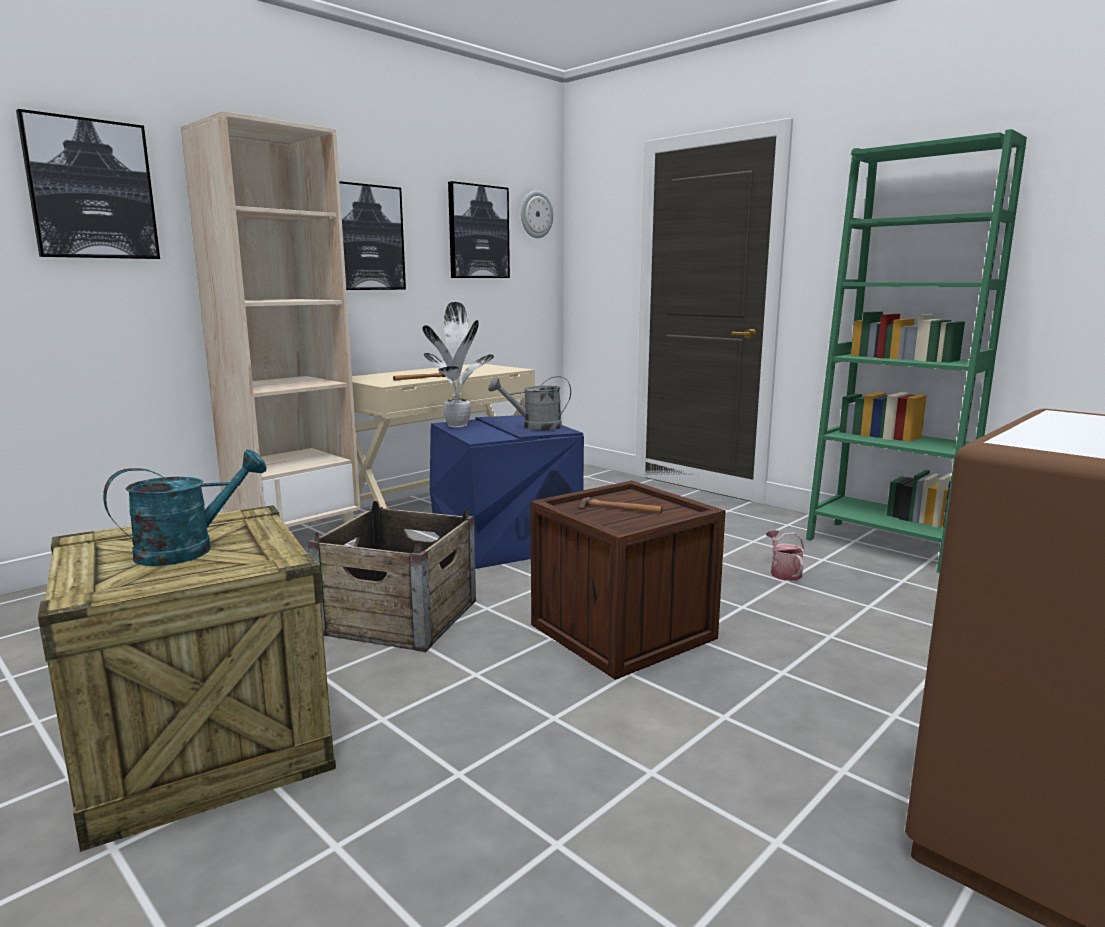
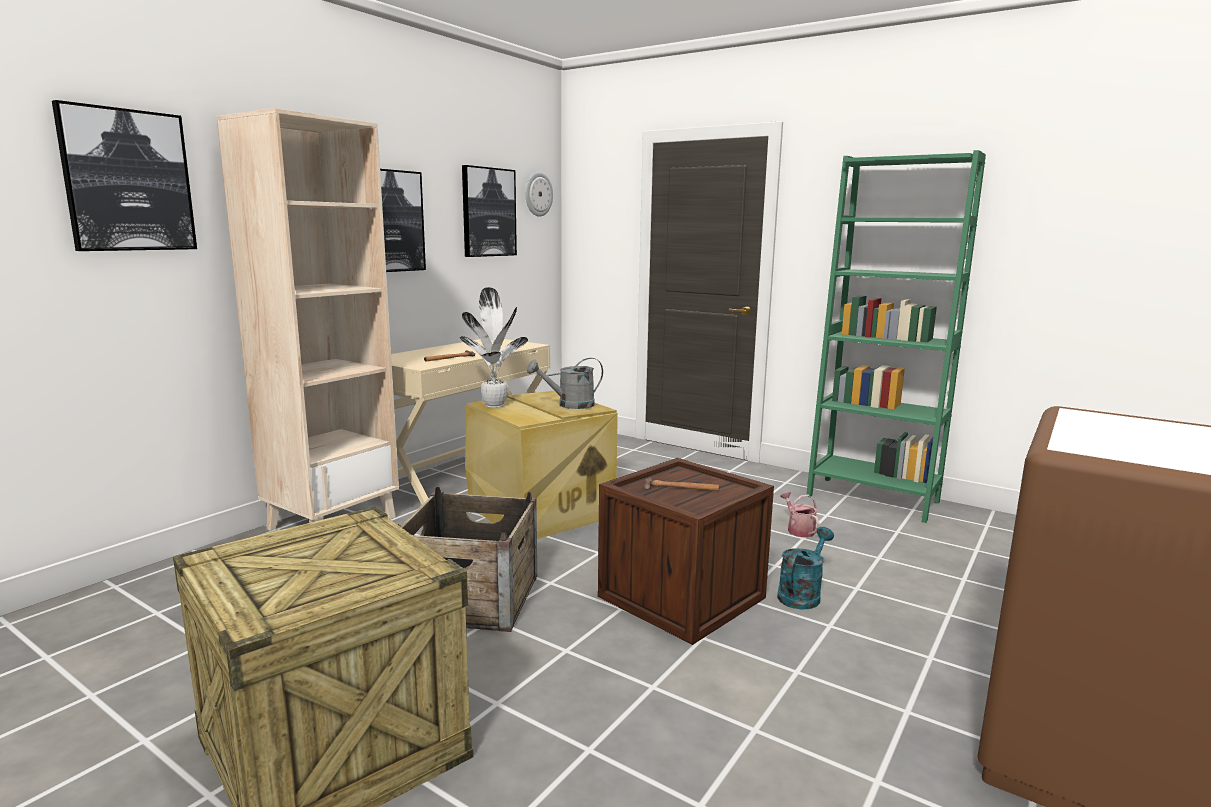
camera: 10 degrees left, 0 degrees up
(188, 549) = (326, 562): turquoise watering can -> turquoise watering can (802, 594)
(505, 541) = (540, 512): blue storage box -> beige storage box

